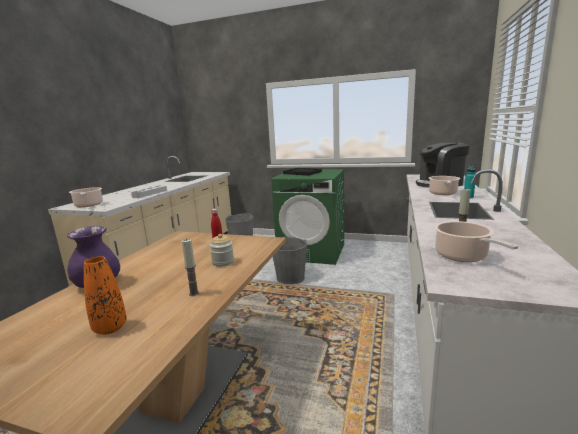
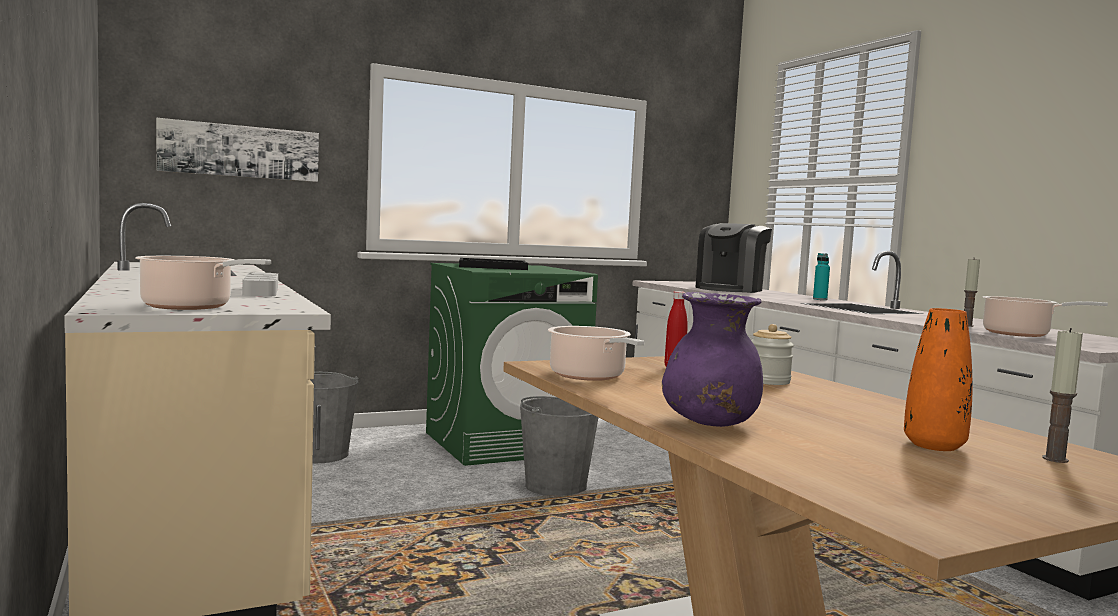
camera: 45 degrees left, 10 degrees down
(194, 293) = (874, 407): candle -> candle (1055, 459)
(223, 129) = (240, 151): none -> picture
(443, 193) = (778, 297): cooking pot -> cooking pot (589, 376)

